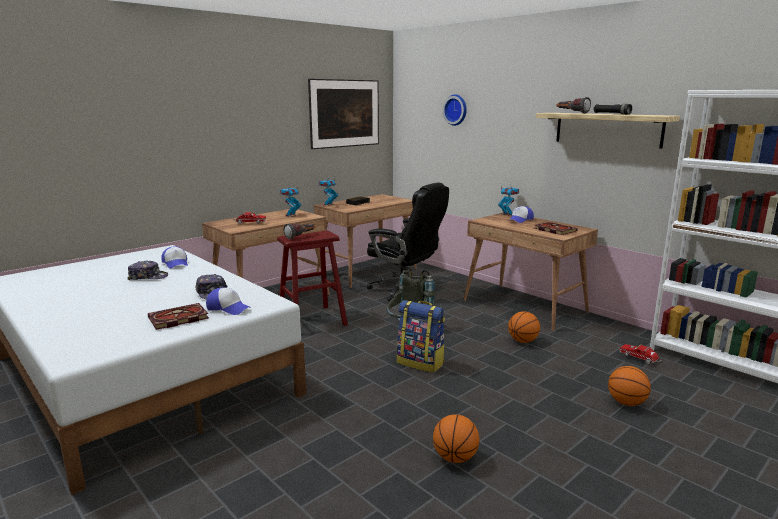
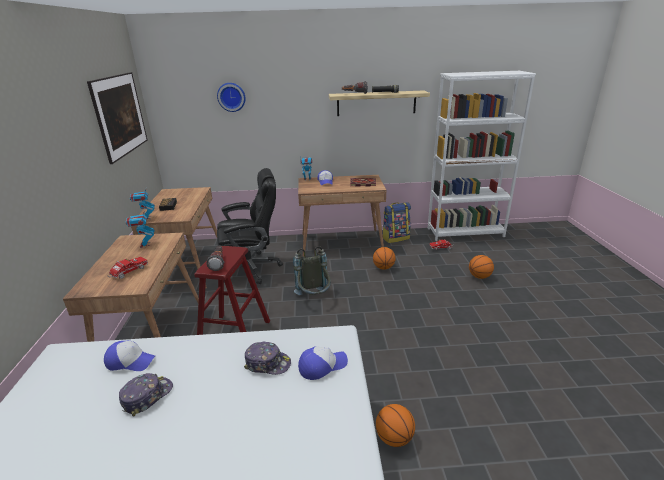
camera: 50 degrees left, 10 degrees up
(177, 319) = (315, 408): book -> none
(421, 363) = (368, 317): backpack -> backpack (395, 238)
(455, 458) = (491, 361): basketball -> basketball (394, 438)

